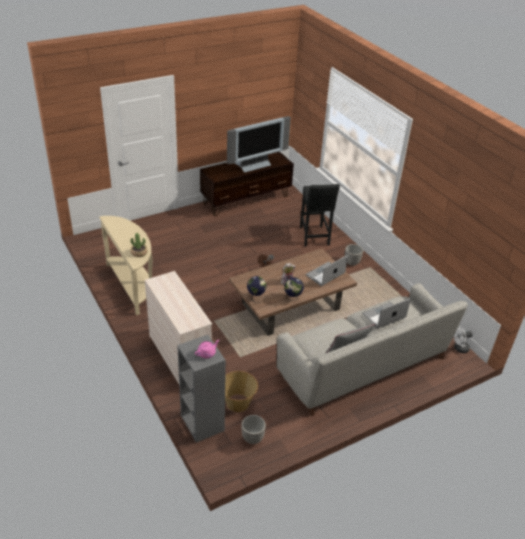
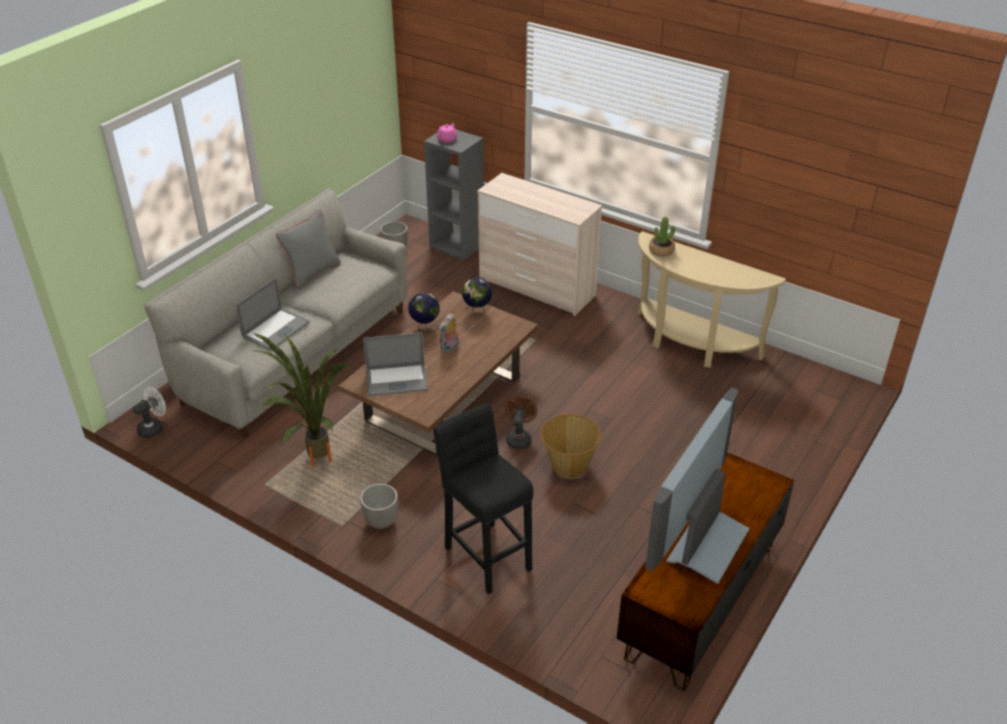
camera: 155 degrees right, 0 degrees up
(238, 403) = (433, 271): basket -> basket (569, 464)
(325, 274) = (396, 380): laptop -> laptop turned 60 degrees clockwise
(374, 300) = (311, 458): none -> potted plant

